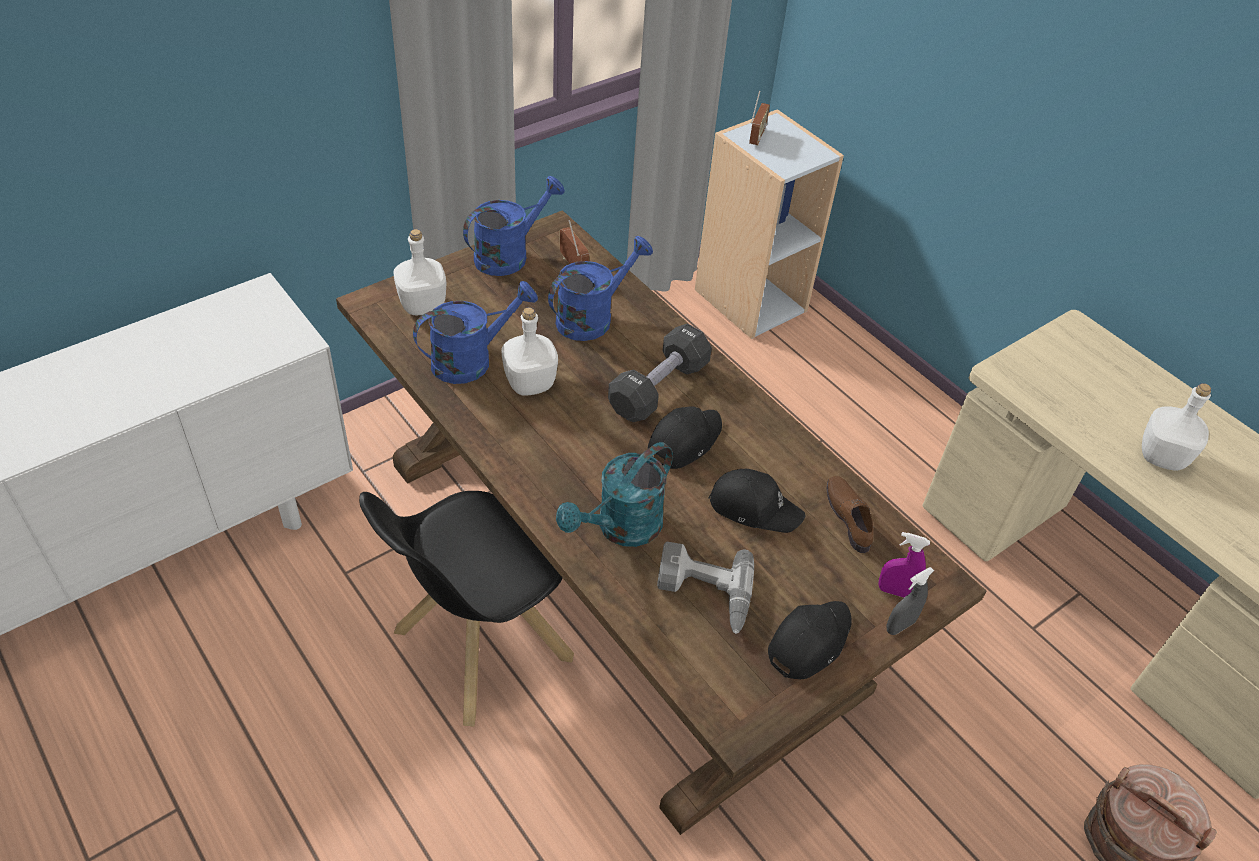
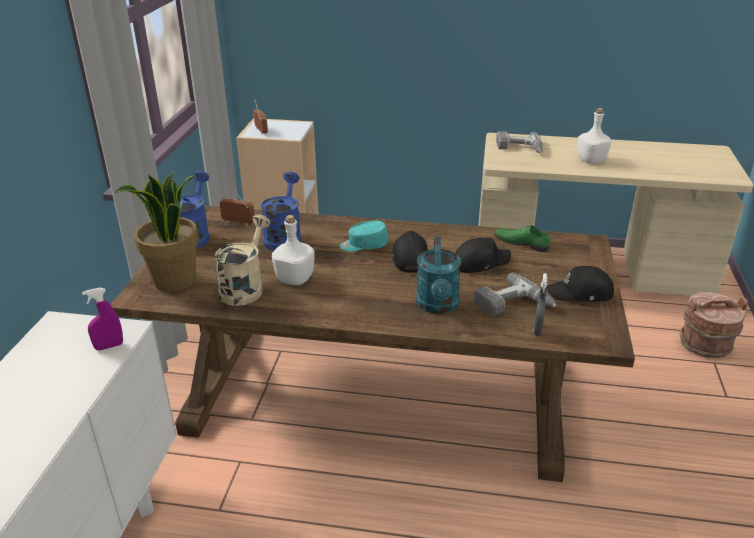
camera: 40 degrees left, 15 degrees down
(423, 306) = (175, 281): white bottle -> potted plant
(471, 360) = (245, 287): blue watering can -> beige watering can
(478, 646) = (351, 483): black chair -> none
(658, 388) = (364, 245): black dumbbell -> turquoise cap
(808, 641) = (580, 293): black cap -> black cap turned 90 degrees counterclockwise
(849, 516) = (521, 242): brown shoe -> green shoe
(895, 591) = (580, 256): purple spray bottle -> purple spray bottle (109, 346)
(900, 626) = (601, 265): grey spray bottle -> grey spray bottle (537, 330)
(1078, 367) = (519, 148): none -> power drill

